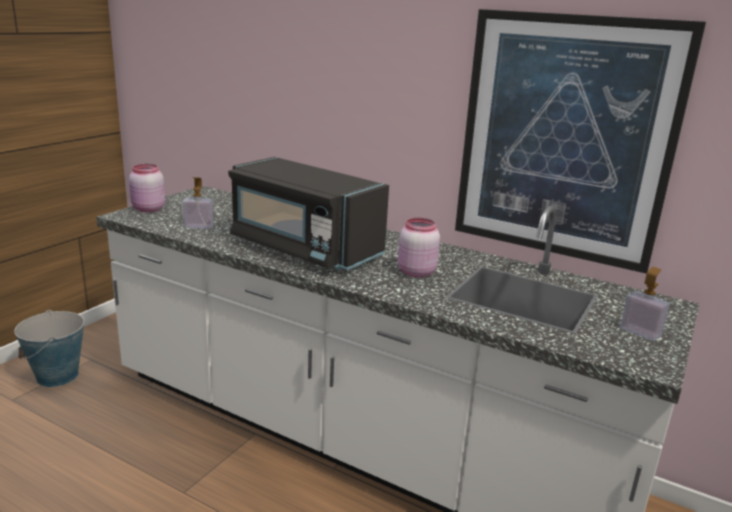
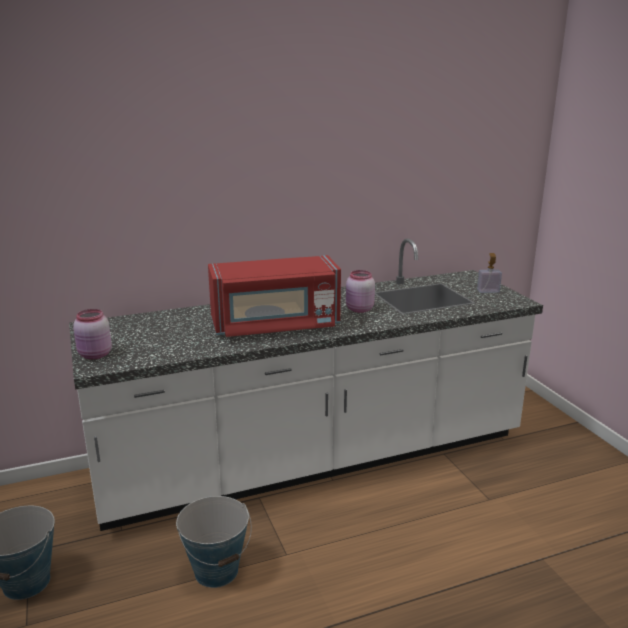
camera: 50 degrees left, 0 degrees up
(130, 460) = (217, 571): none -> bucket
(198, 226) = (174, 346): soap dispenser -> none
(303, 248) = (275, 326): black microwave -> red microwave
(564, 139) = (392, 195): picture -> none

